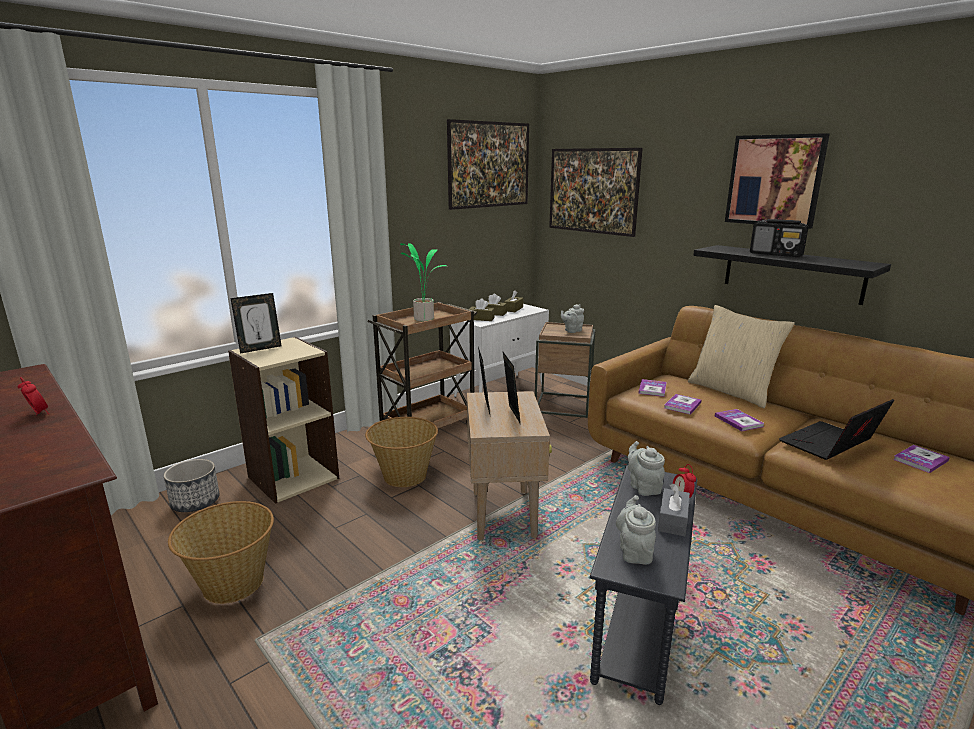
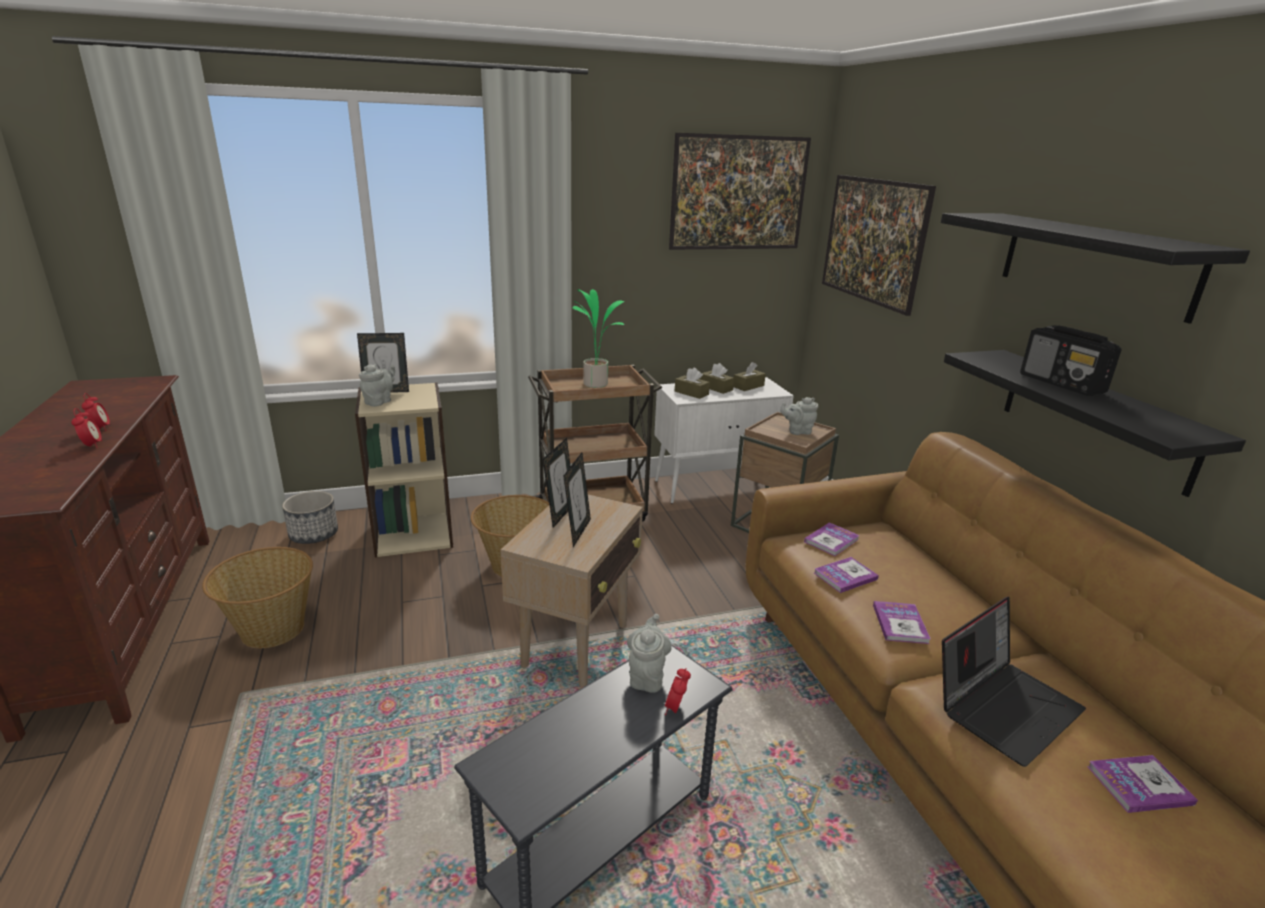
camera: 25 degrees right, 5 degrees up
(54, 427) = (92, 446): none -> alarm clock
(634, 551) = (534, 756): grey teapot -> grey teapot (380, 401)
(673, 520) = (628, 734): grey tissue box -> none
(732, 391) = (948, 575): beige pillow -> none
(774, 180) = (1095, 263): picture -> black shelf
(830, 444) = (1004, 705): laptop -> laptop turned 150 degrees clockwise

